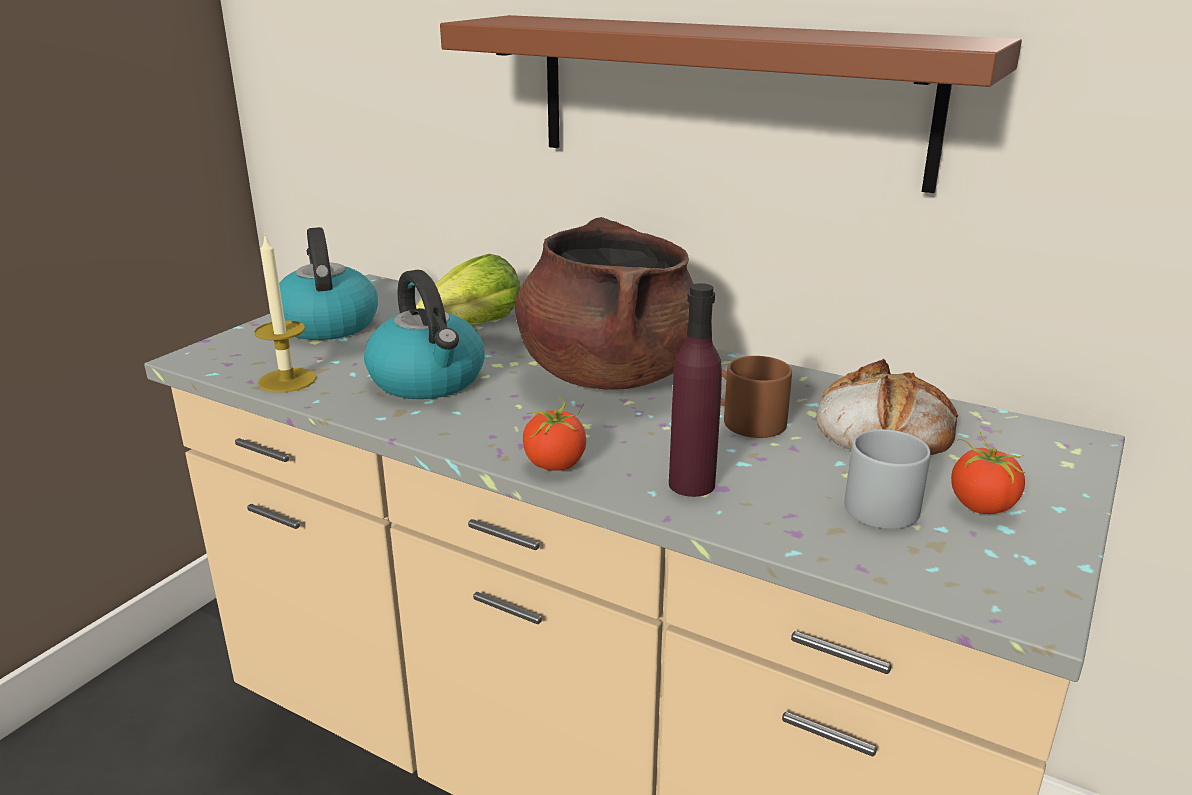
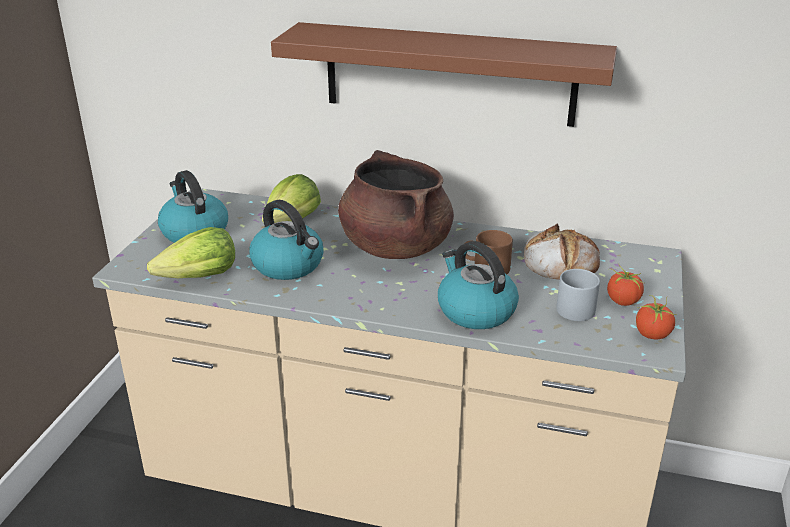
camera: 15 degrees left, 5 degrees up
(287, 380) = (199, 277): candle -> lettuce
(555, 464) = (396, 310): tomato -> tomato (652, 334)
(691, 484) = (475, 311): purple bottle -> kettle

